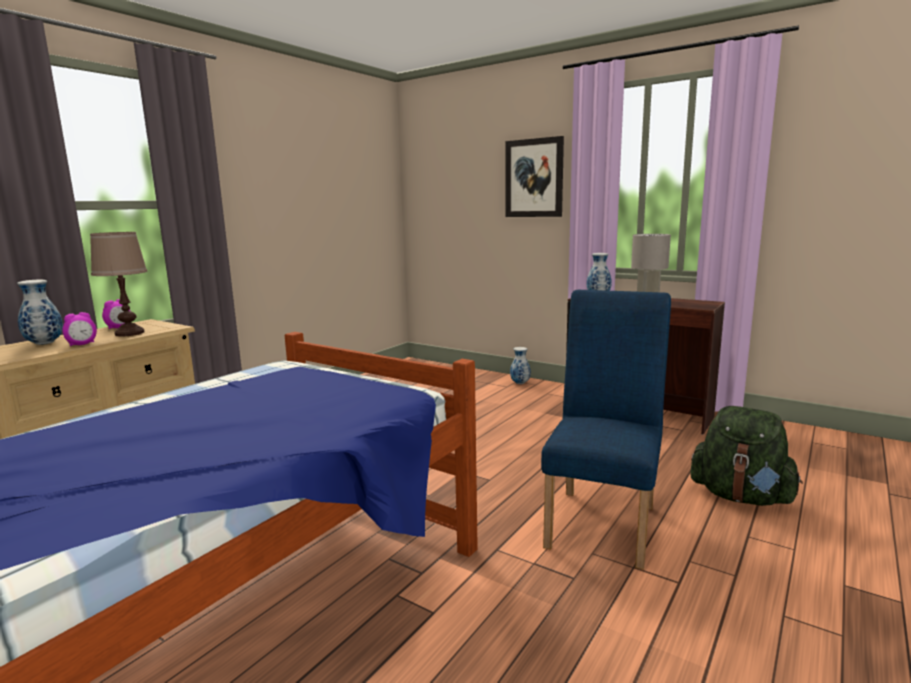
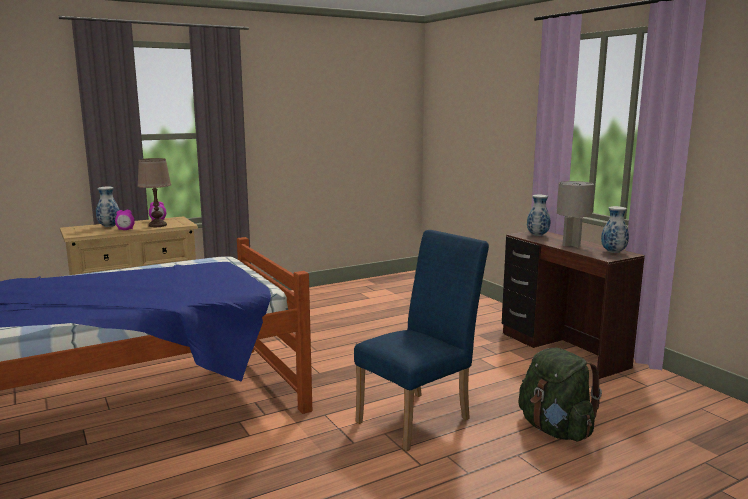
camera: 25 degrees right, 0 degrees up
(519, 383) = (488, 307): vase -> vase (612, 252)
(534, 178) = (515, 117): picture -> none

